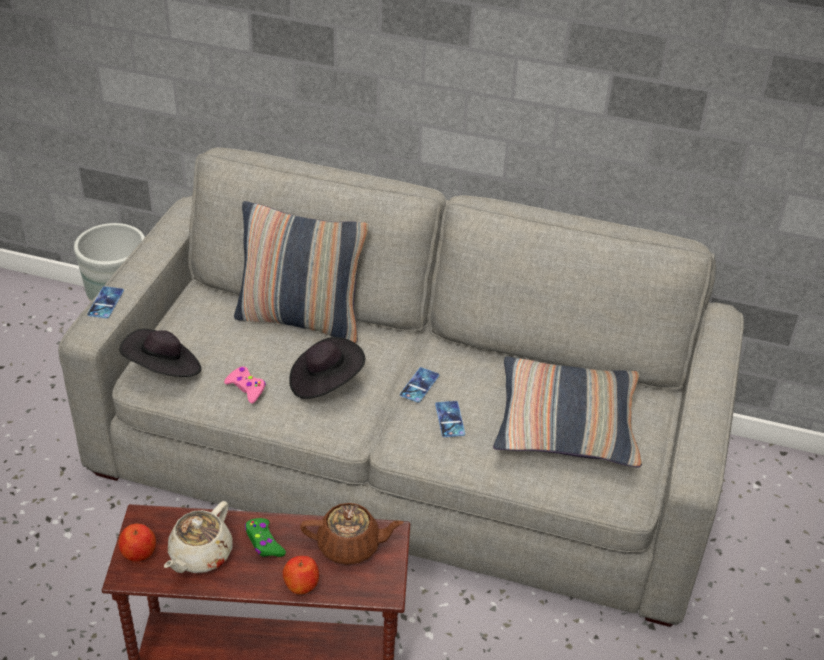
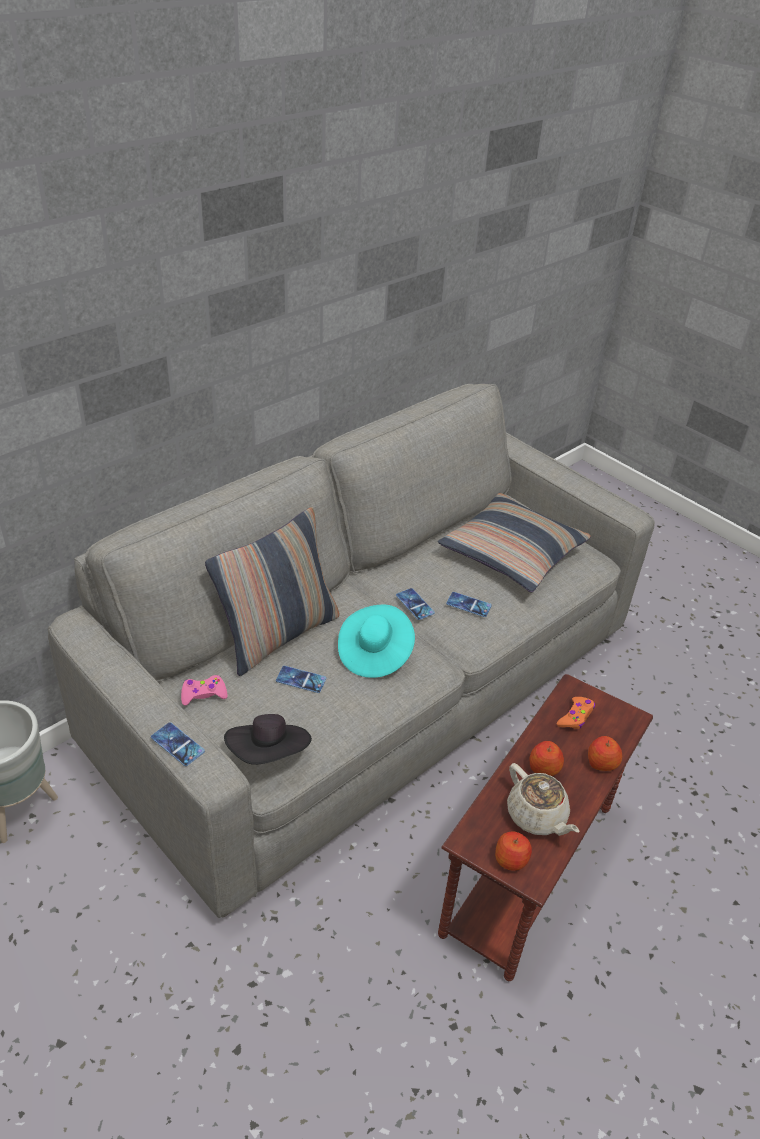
camera: 60 degrees left, 0 degrees up
(246, 388) = (343, 705): pink game controller -> pink game controller (203, 694)
(256, 352) = (301, 679): none -> phone
(264, 542) = (544, 767): green game controller -> apple
(325, 382) = (374, 653): black hat -> turquoise hat
(350, 546) = (575, 717): brown teapot -> orange game controller

